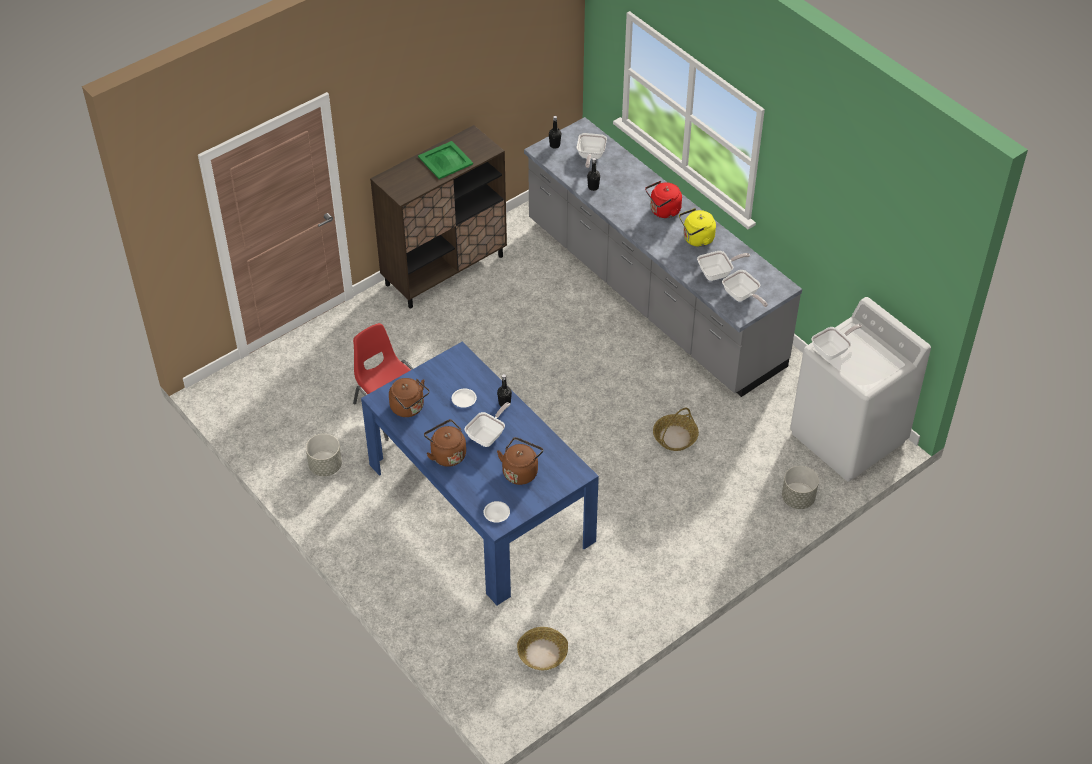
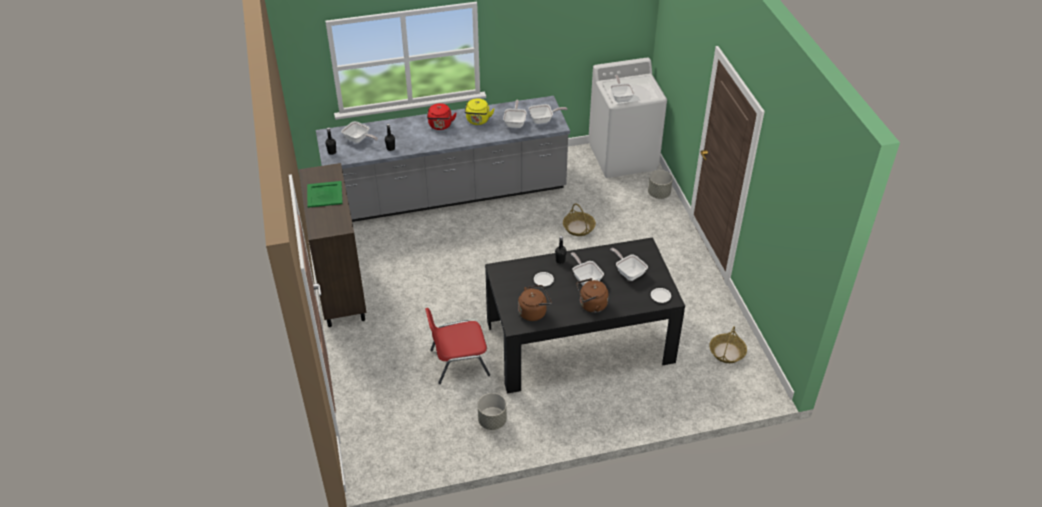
camera: 65 degrees left, 5 degrees down
(481, 502) = (579, 341): blue dining table -> black dining table
(521, 471) = (628, 272): brown kettle -> frying pan

